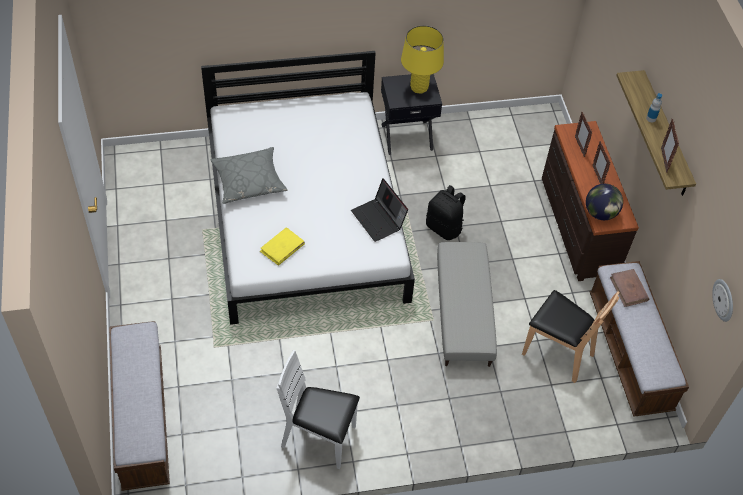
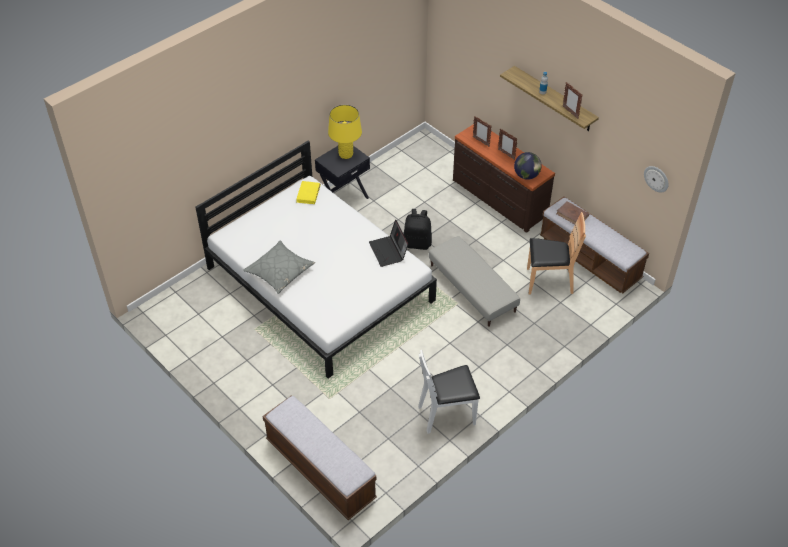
camera: 30 degrees left, 5 degrees down
(282, 248) = (341, 302): yellow book -> yellow book (308, 194)
(379, 220) = (389, 251): laptop -> laptop turned 45 degrees clockwise

